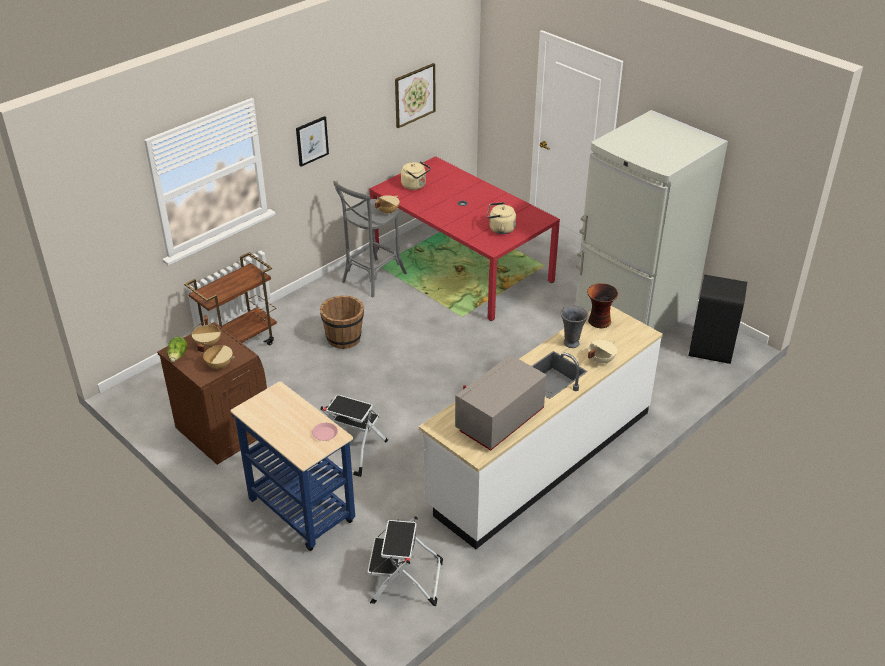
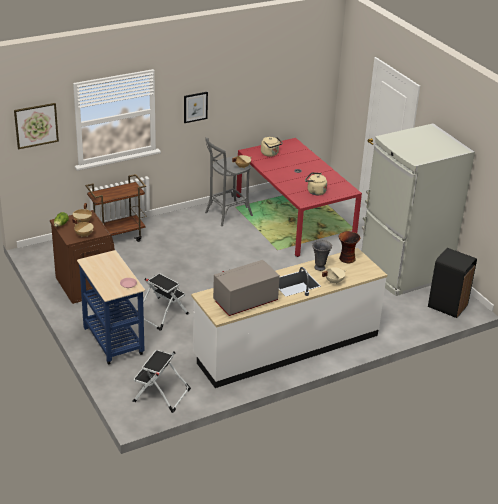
camera: 15 degrees right, 5 degrees down
(344, 338) = (189, 247): brown bucket -> none
(414, 95) = (281, 89): picture -> picture (36, 125)

